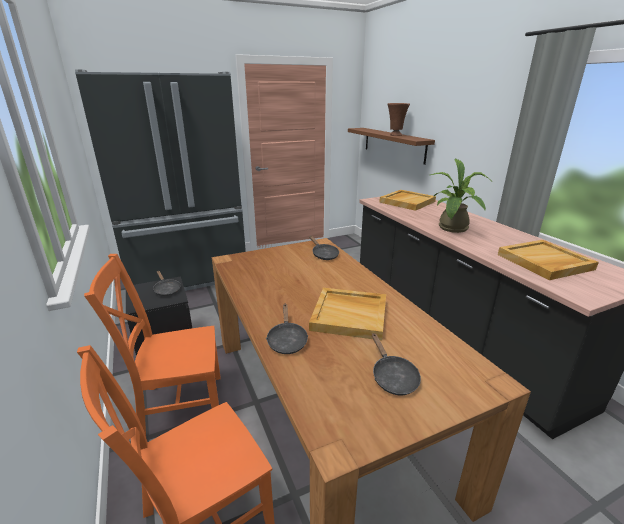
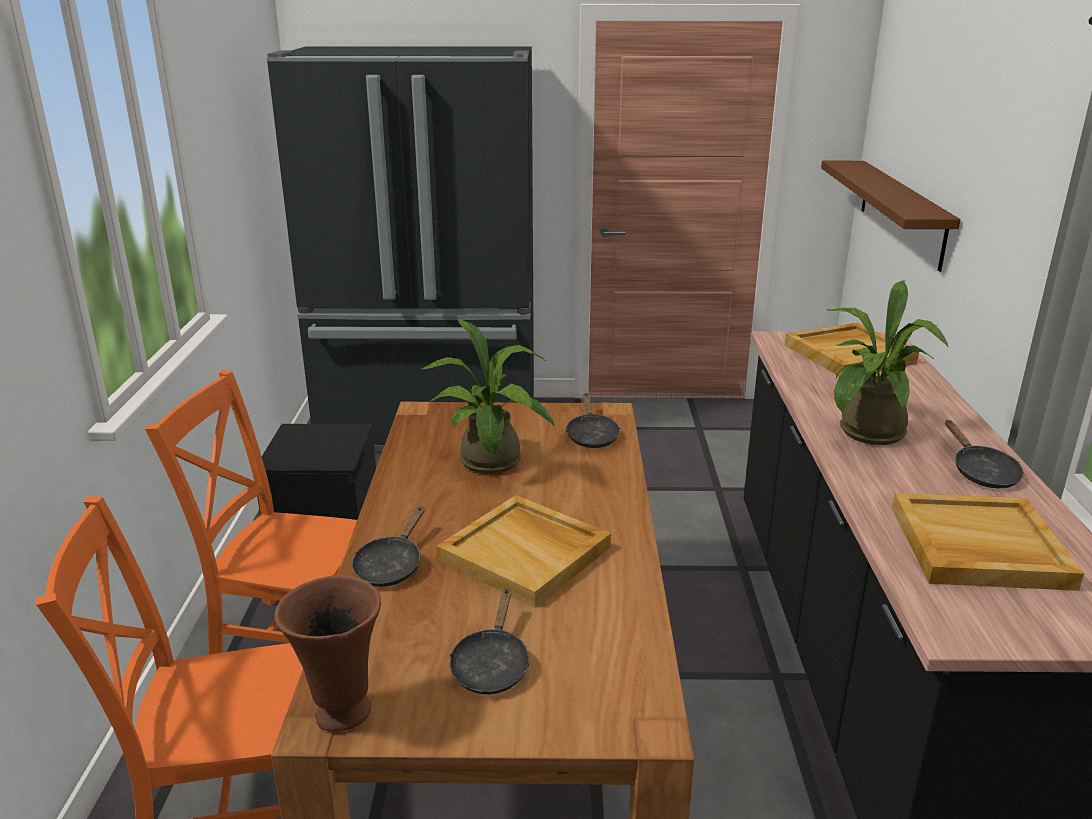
camera: 25 degrees right, 0 degrees up
(166, 290) = (335, 443): black frying pan -> black frying pan (980, 472)
(290, 277) = (492, 465): none -> potted plant
(395, 135) = (890, 195): brown vase -> brown vase (340, 713)

